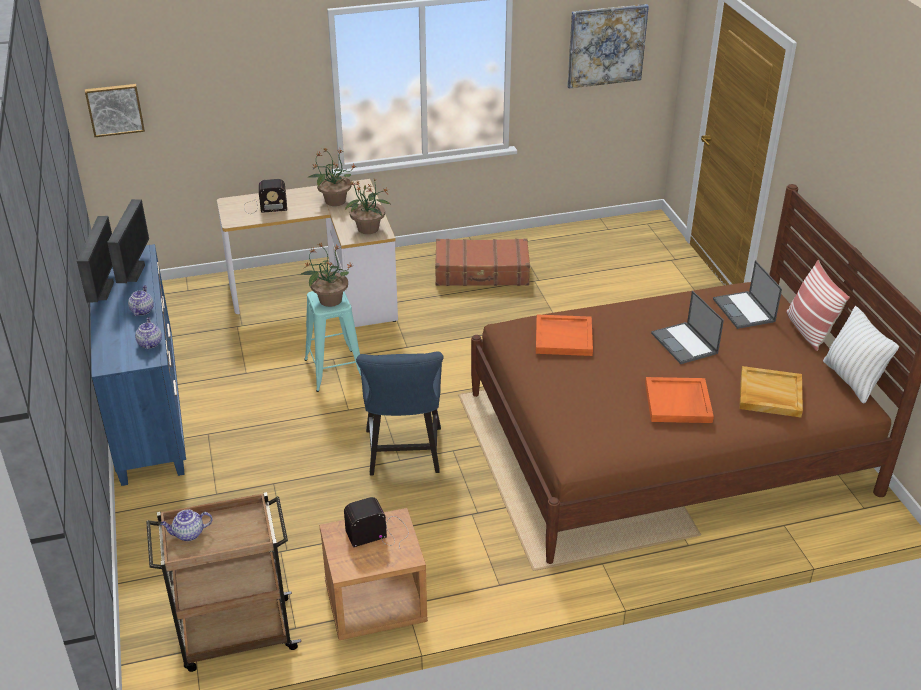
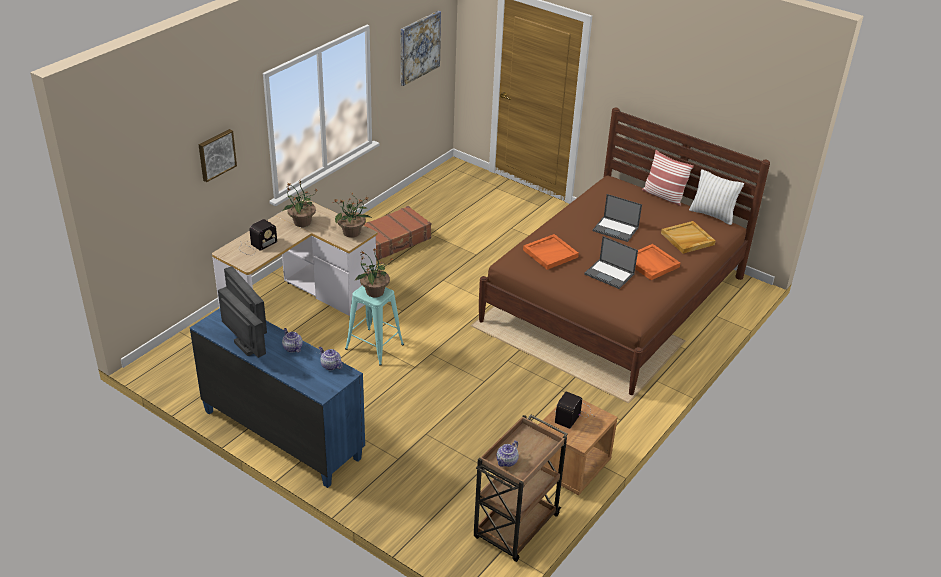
camera: 40 degrees left, 0 degrees up
(115, 109) = (128, 205): picture -> picture (216, 154)
(404, 455) = (483, 377): blue chair -> none
(744, 311) = (622, 197): laptop -> laptop (610, 274)

